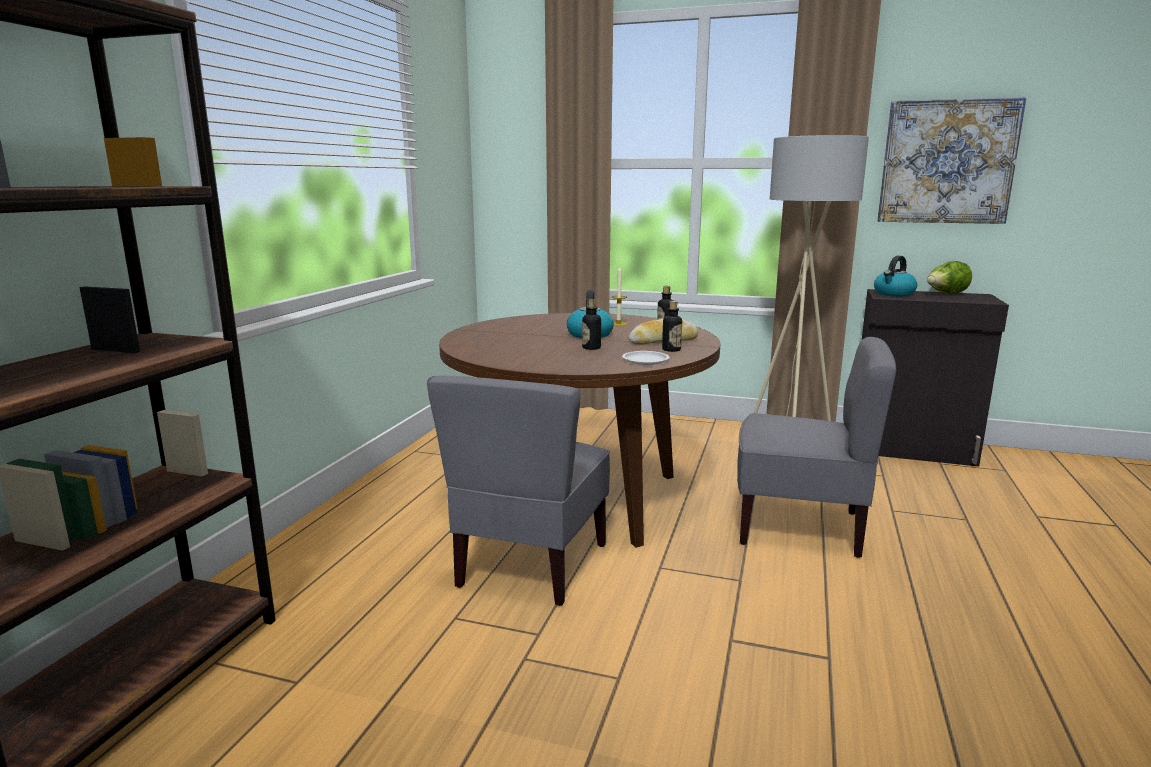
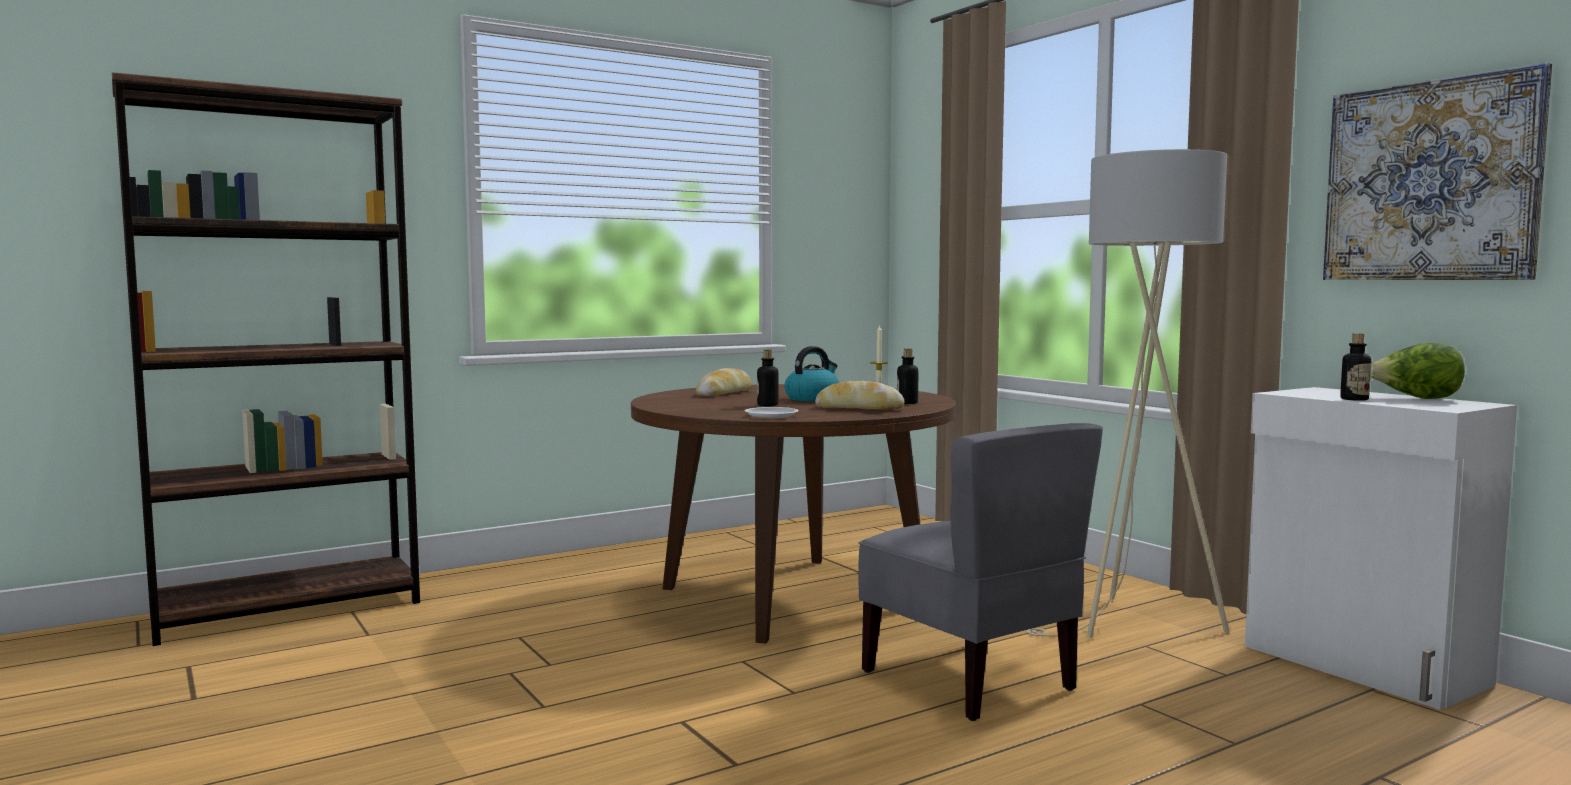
camera: 40 degrees right, 10 degrees down
(499, 337) = (724, 393): none -> bread
(530, 565) = (641, 626): grey chair -> none
(671, 350) = (834, 413): bottle -> bottle (1354, 399)
(894, 294) = (1319, 392): kettle -> none
(912, 450) = (1363, 666): black cabinet -> white cabinet

